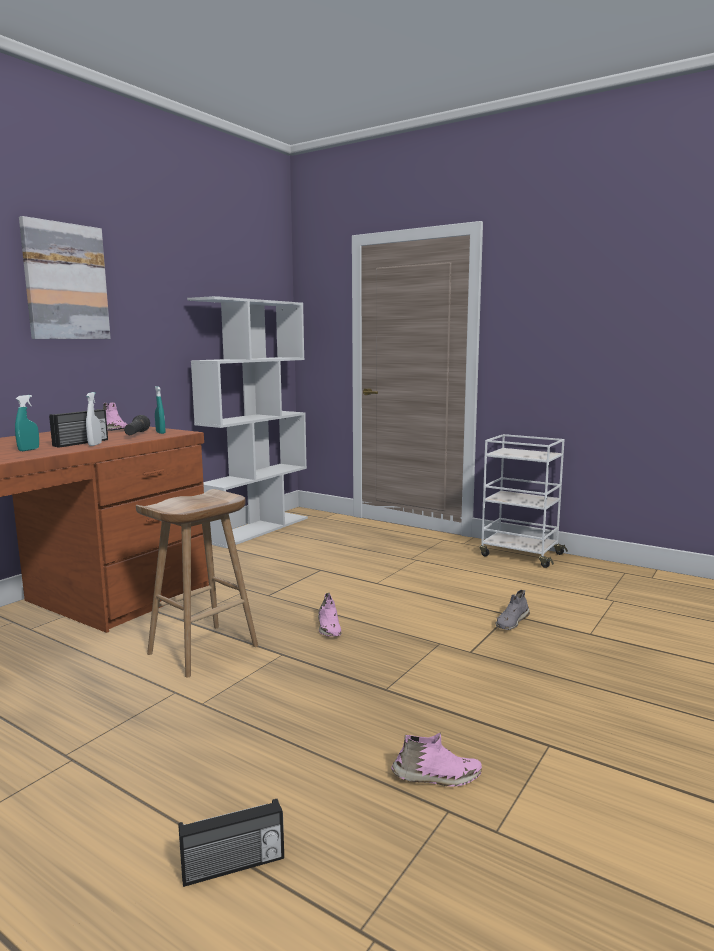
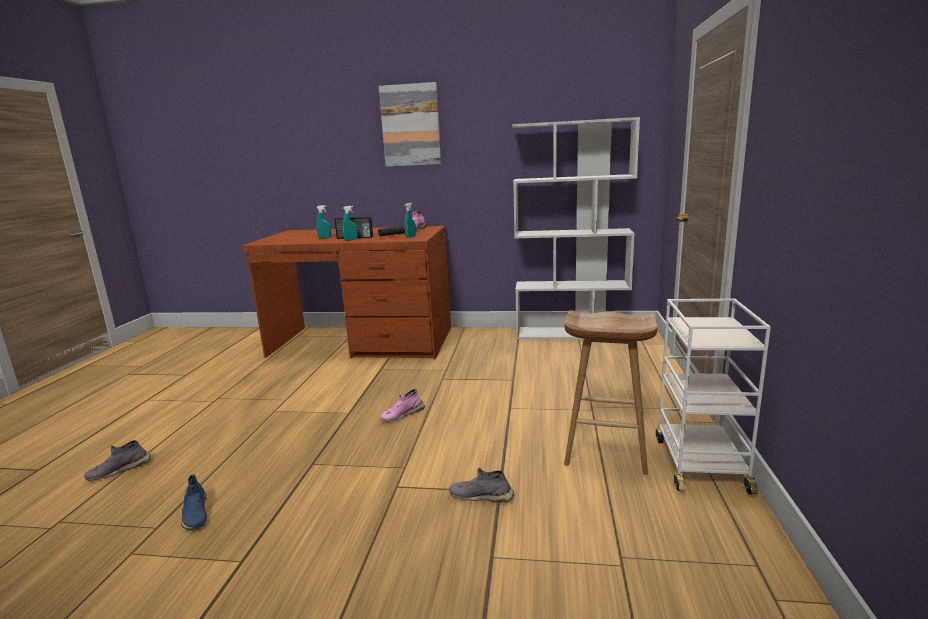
camera: 65 degrees right, 5 degrees up
(95, 444) = (351, 240): white spray bottle -> turquoise spray bottle
(202, 650) = (341, 389): brown stool -> brown stool (604, 452)
(233, 866) = (119, 470): radio -> grey shoe
(436, 777) = (195, 514): pink shoe -> blue shoe

